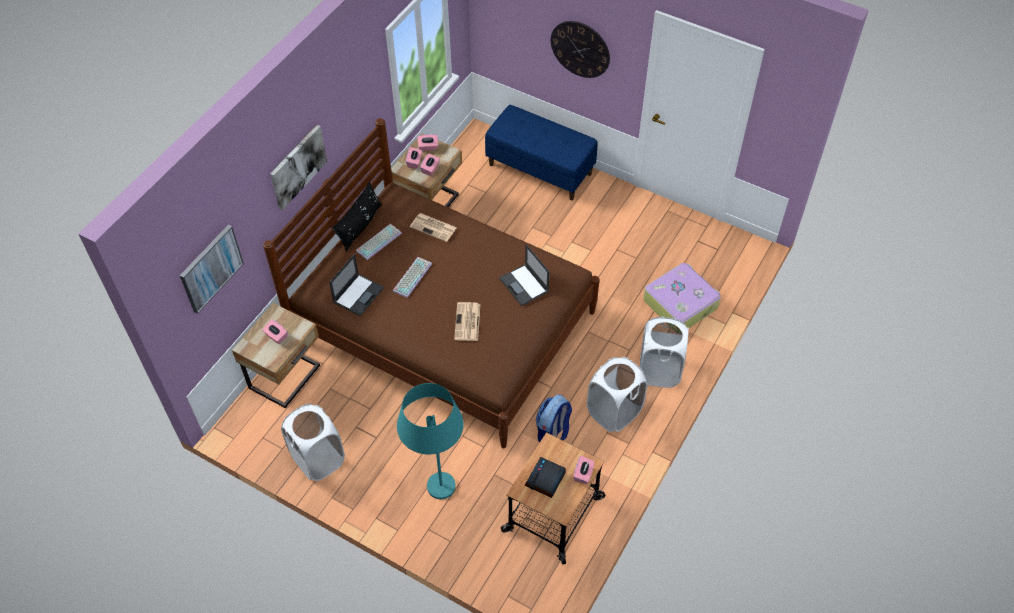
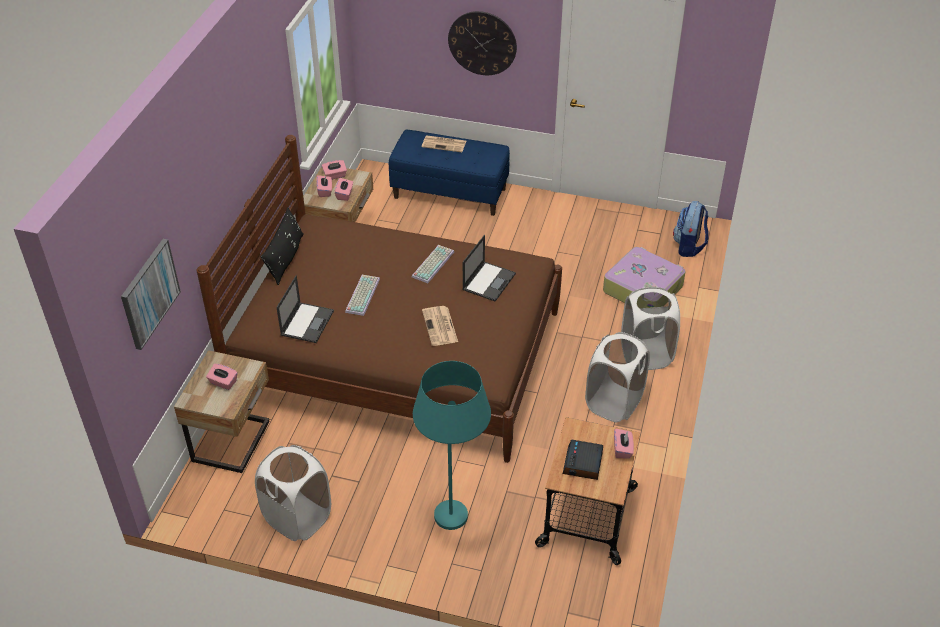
camera: 15 degrees left, 10 degrees down
(298, 166) = (221, 179): picture -> none
(378, 241) = (312, 268): keyboard -> keyboard (432, 263)
(434, 227) = (369, 245): newspaper -> newspaper (444, 144)
(524, 285) = (489, 281): laptop -> laptop turned 105 degrees counterclockwise
(553, 432) = (555, 436): backpack -> backpack (689, 246)

